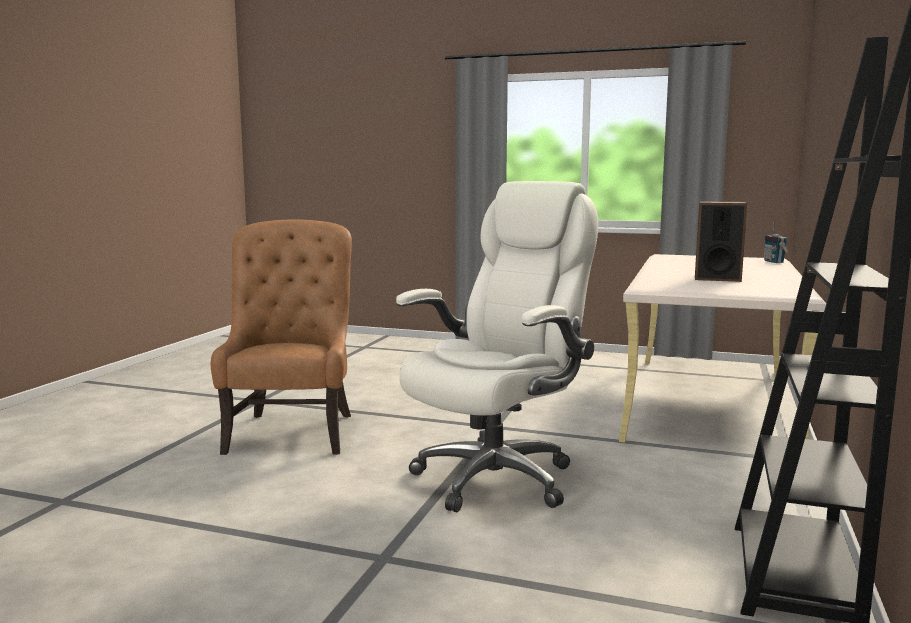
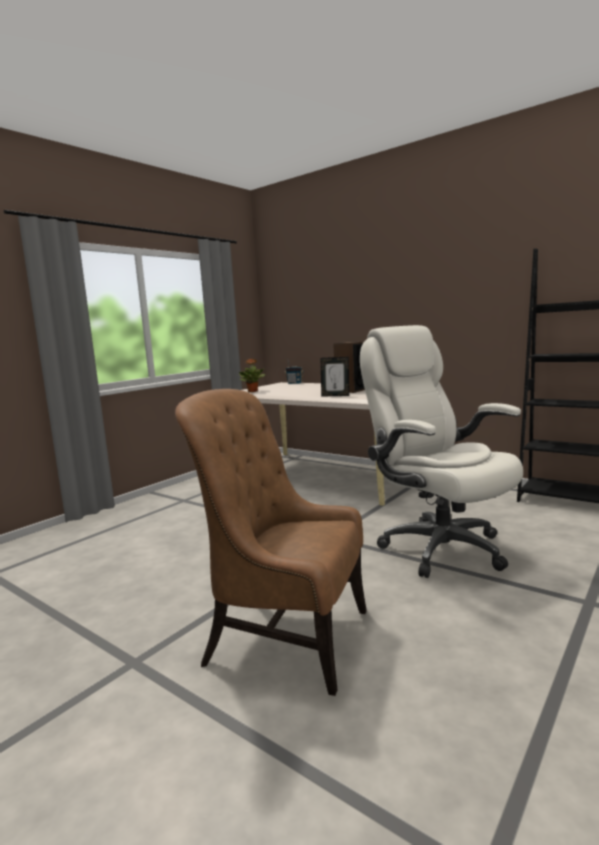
camera: 70 degrees left, 0 degrees up
(659, 277) = (335, 395): none -> picture frame
(674, 258) = (253, 391): none -> potted plant

